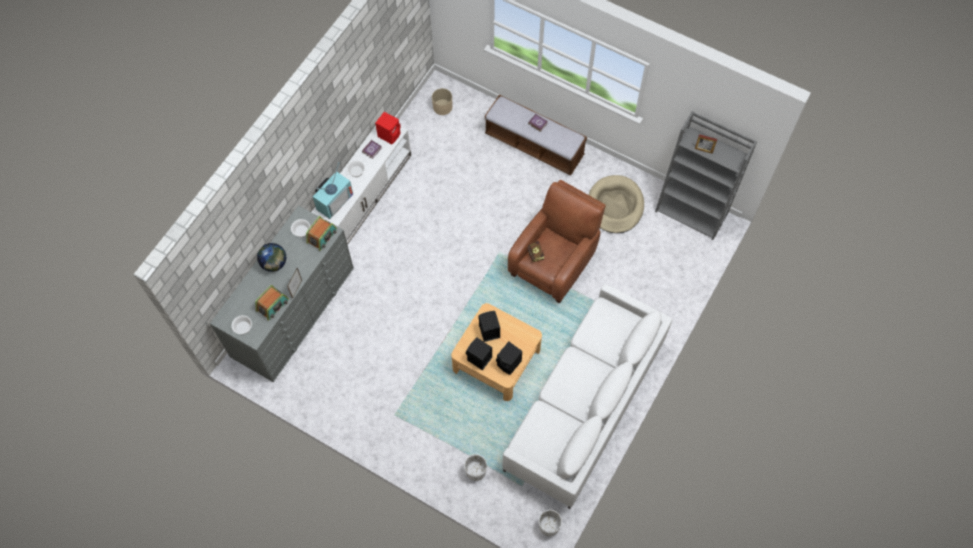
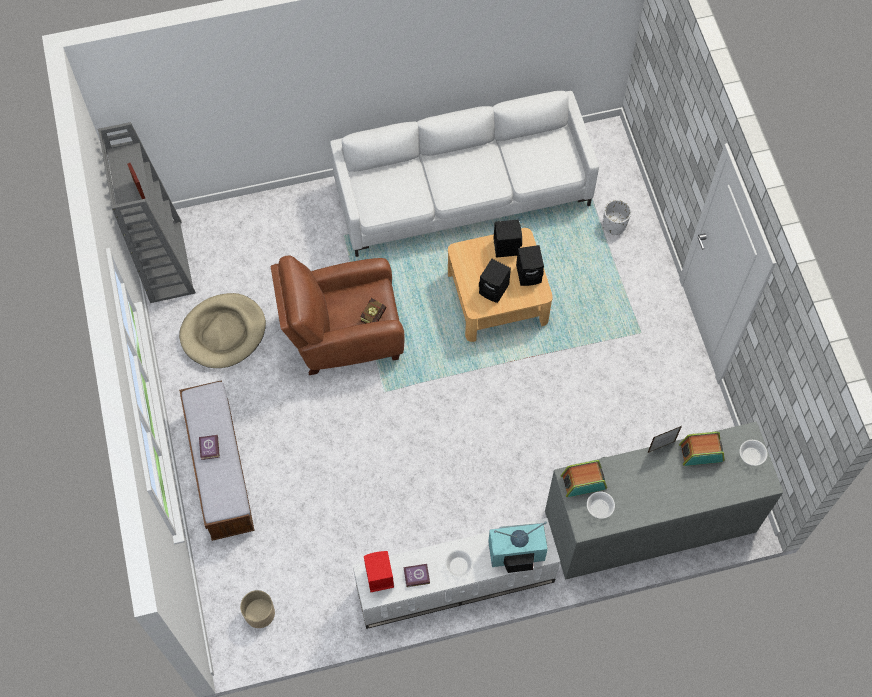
camera: 135 degrees left, 0 degrees up
(274, 263) = (660, 497): globe -> none
(549, 526) = (596, 136): white planter -> none

